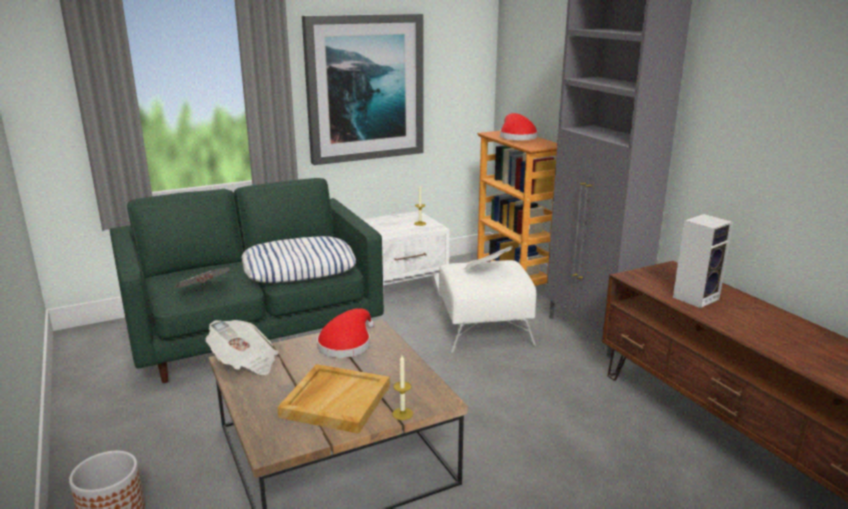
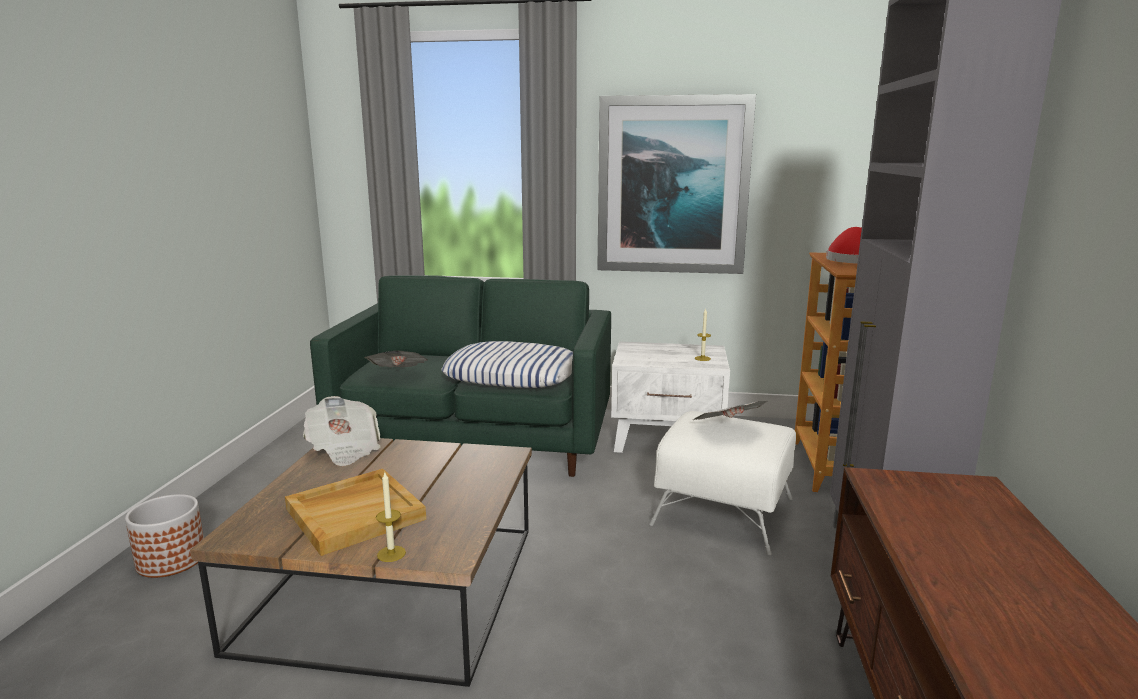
camera: 35 degrees right, 5 degrees down
(346, 344) = (455, 461): red hat -> none
(696, 297) = (955, 541): speaker -> none

